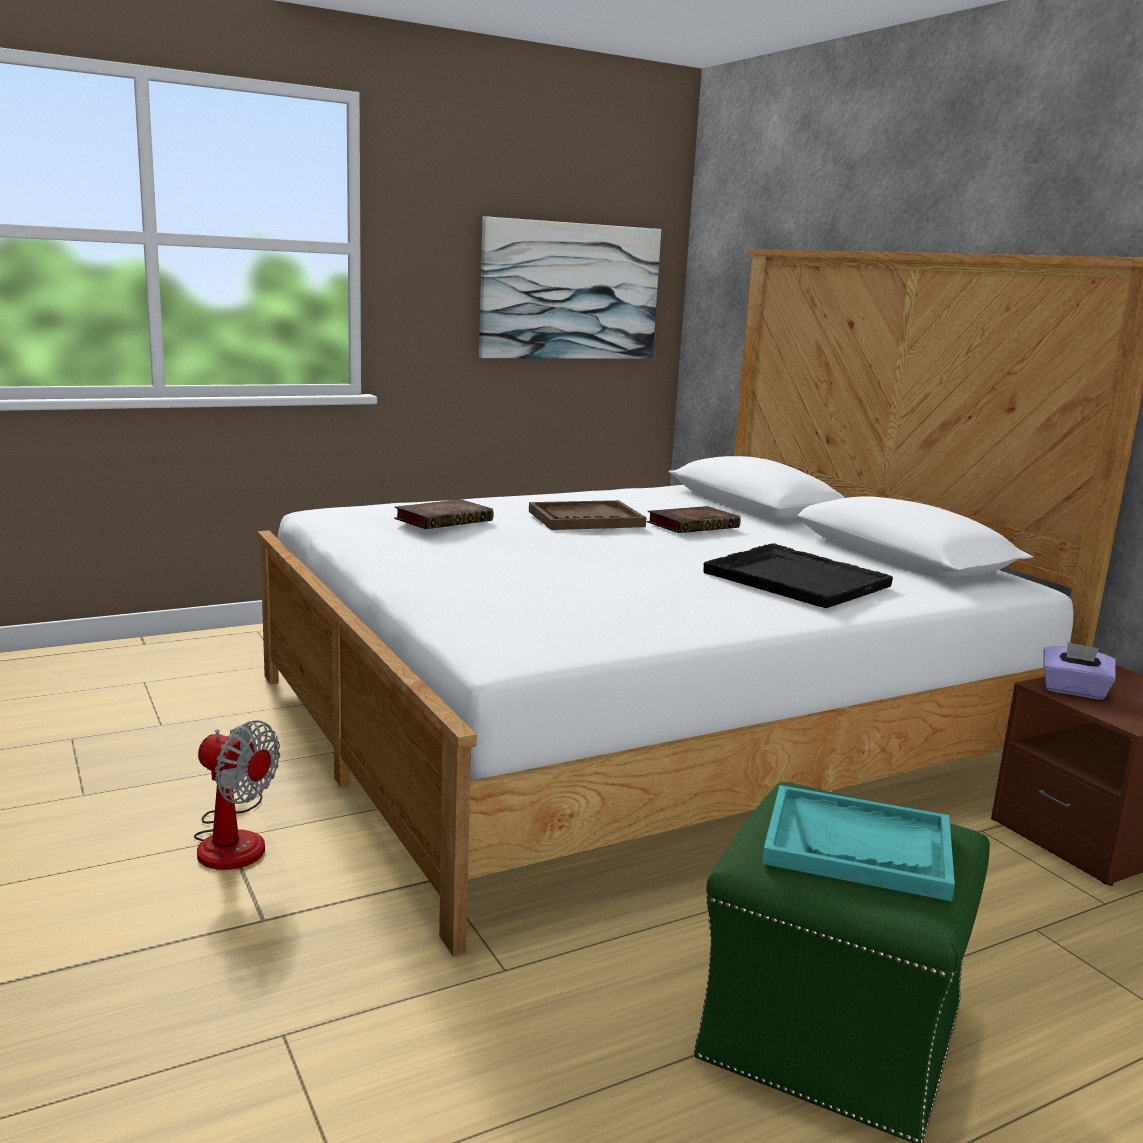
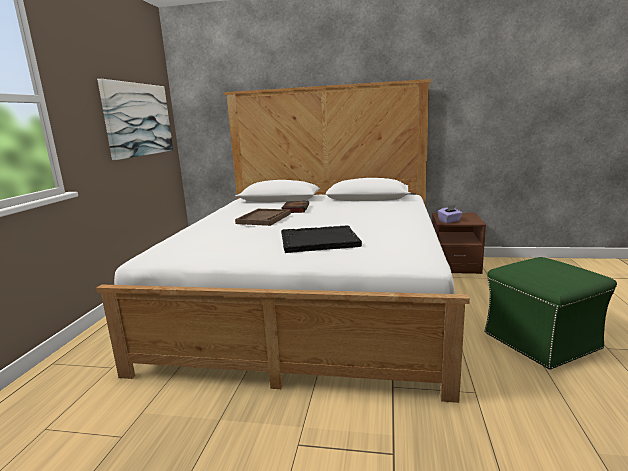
camera: 50 degrees left, 0 degrees up
(233, 838) = (300, 442): fan -> none
(445, 520) = (225, 237): book -> none
(795, 579) = (380, 211): black tray -> black tray (318, 240)
(858, 846) = (555, 270): turquoise tray -> none

